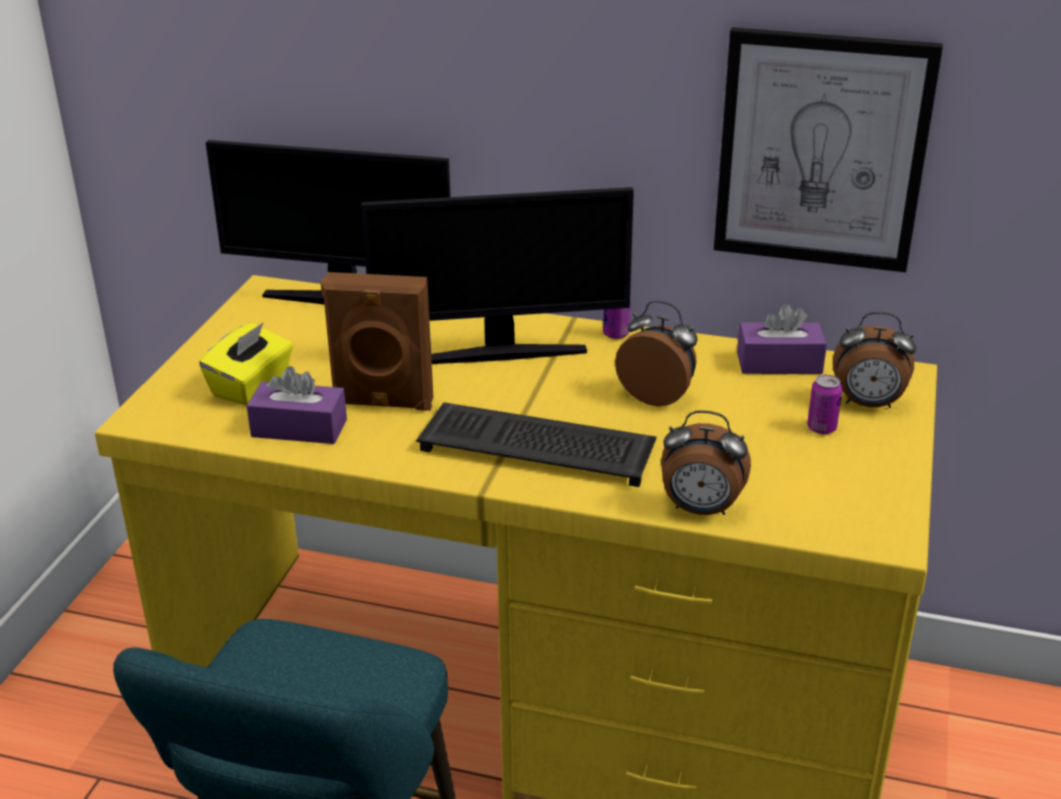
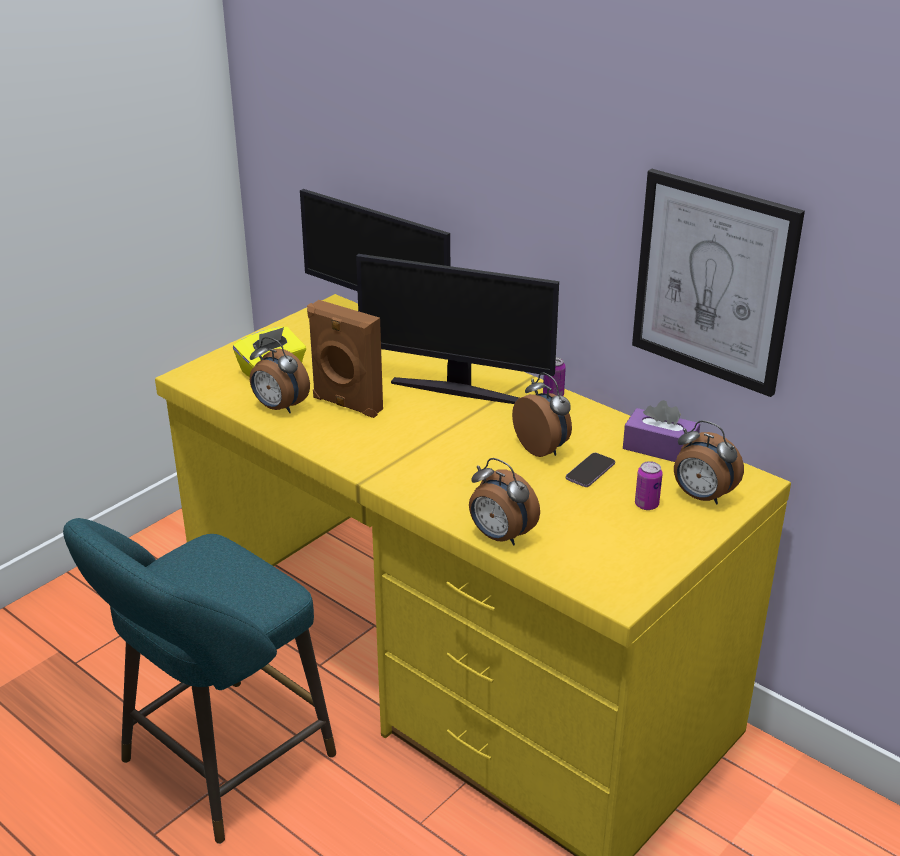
camera: 25 degrees right, 0 degrees up
(299, 428) = (279, 407): purple tissue box -> alarm clock
(540, 445) = (427, 462): keyboard -> none
(731, 408) = (590, 471): none -> phone

